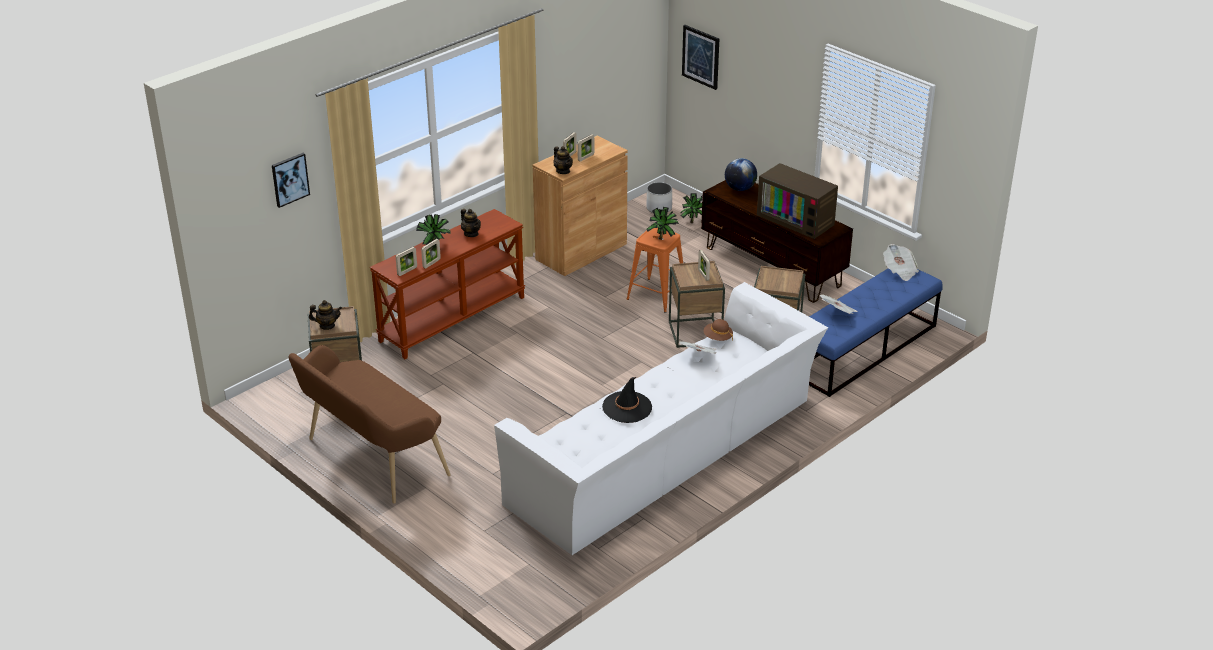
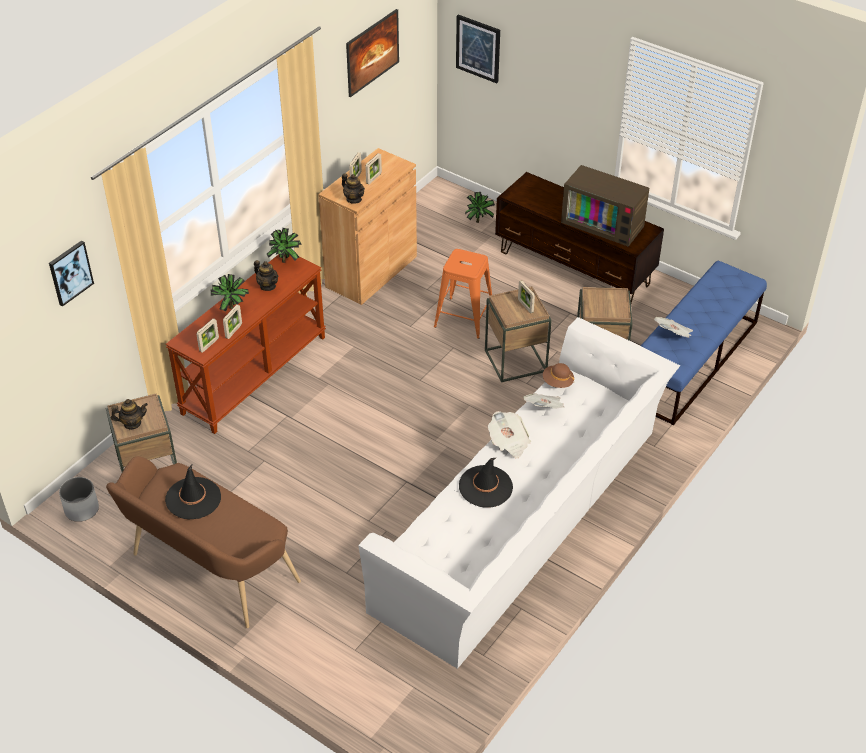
camera: 10 degrees left, 10 degrees up
(365, 385) = (193, 498): none -> black hat
(598, 59) = (373, 65): none -> picture
(659, 208) = (439, 208): white planter -> white planter (82, 510)
(663, 238) = (471, 263): potted plant -> potted plant (286, 261)
(740, 189) = (534, 190): globe -> none
(900, 271) = (721, 273): newspaper -> newspaper (509, 442)

